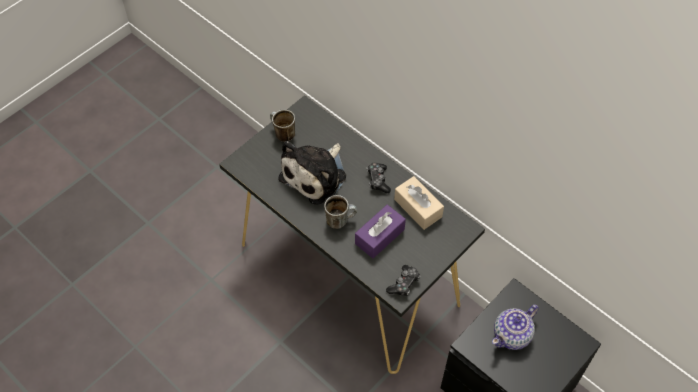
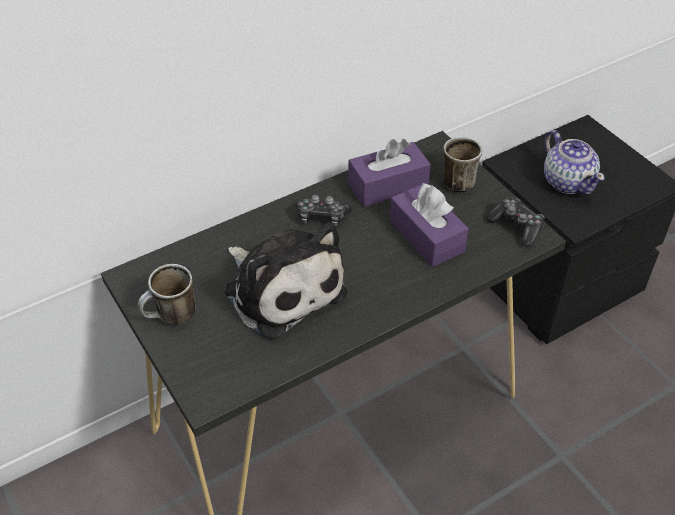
camera: 75 degrees left, 10 degrees down
(340, 220) = (382, 275): mug -> mug (457, 180)
(418, 208) = (388, 185): beige tissue box -> purple tissue box

